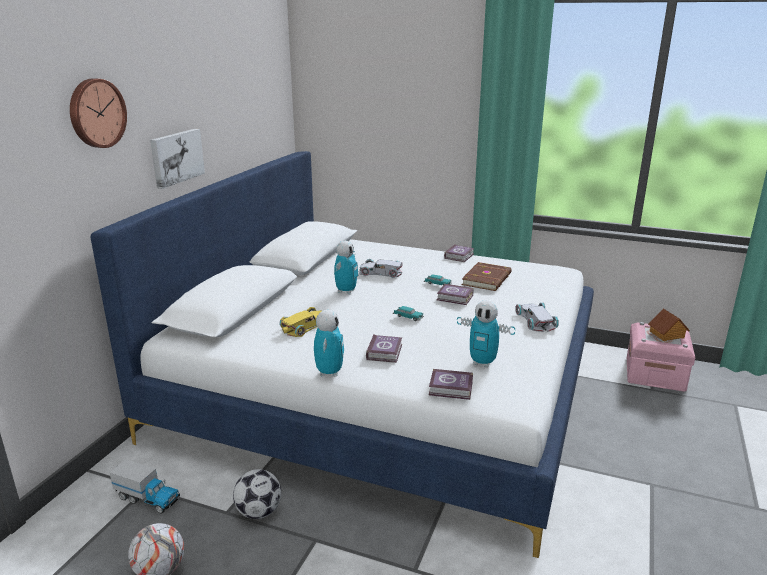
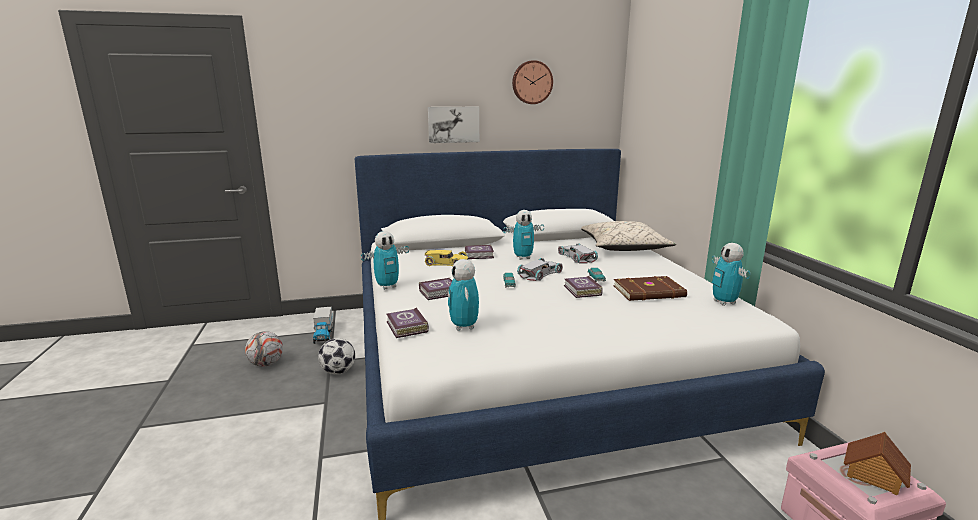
camera: 55 degrees right, 5 degrees down
(96, 113) = (379, 80): wall clock -> wall clock (532, 82)
(382, 250) = (623, 247): none -> beige pillow
(460, 256) = (679, 271): book -> book (480, 255)
(528, 267) = (724, 302): none -> toy robot
(536, 320) = (600, 332): white toy car -> white toy car (540, 273)

